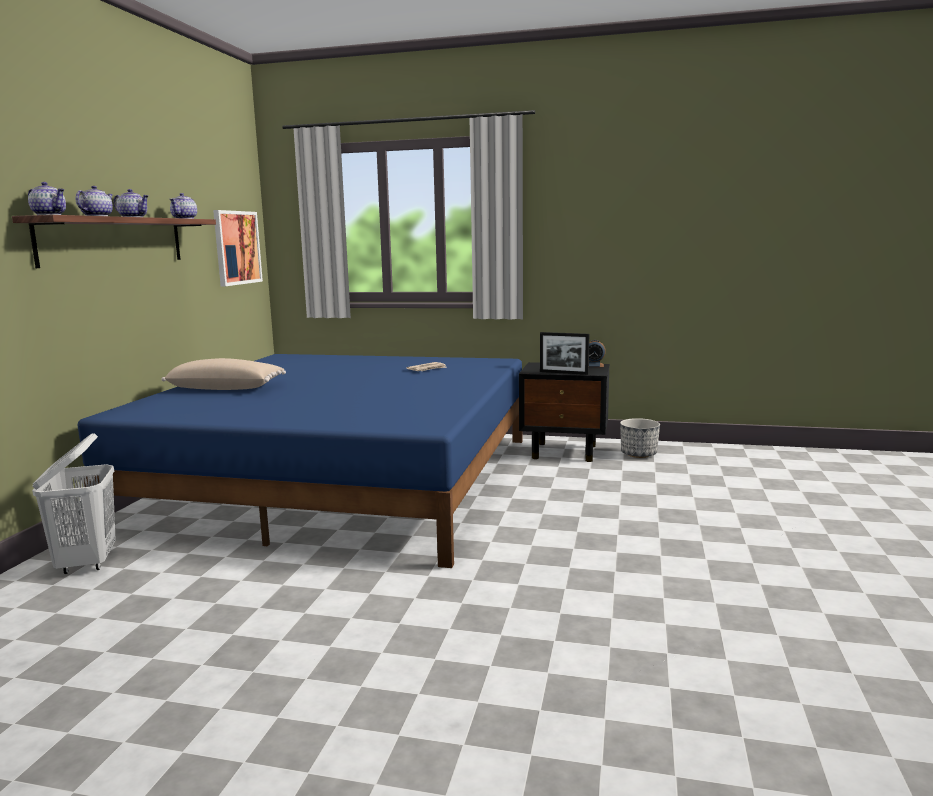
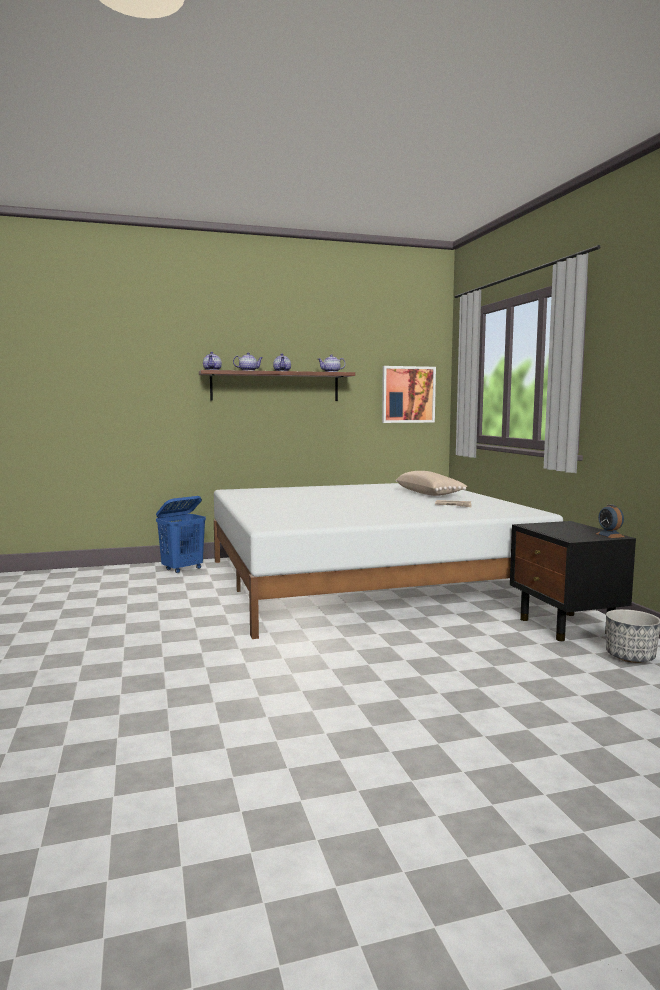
camera: 60 degrees right, 5 degrees down
(87, 563) = (183, 569): white laundry basket -> blue laundry basket
(226, 388) = (313, 491): beige pillow -> beige pillow (429, 494)
(344, 480) = (365, 581): blue bed -> white bed
(563, 373) = (547, 532): picture frame -> none

